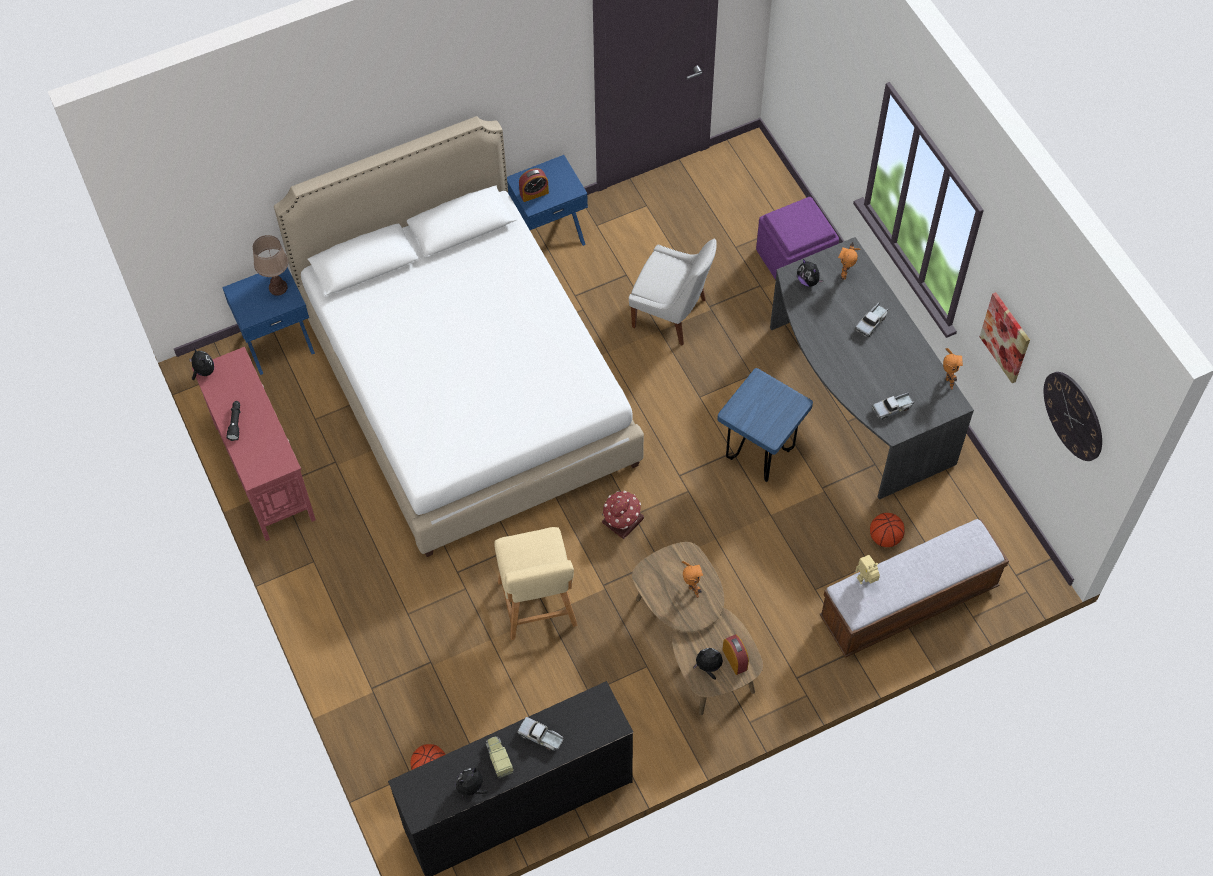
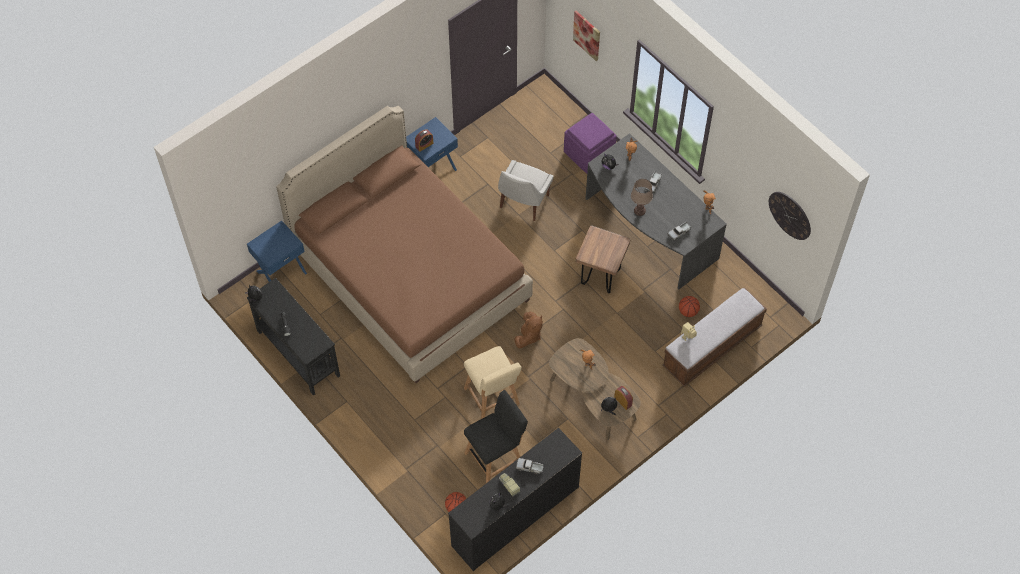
camera: 15 degrees left, 0 degrees up
(264, 470) = (298, 352): red console table -> black console table
(278, 287) = (282, 237): brown table lamp -> brown table lamp (639, 210)
(467, 386) = (409, 274): white bed -> brown bed
(516, 702) = (496, 457): none -> black chair
(622, 521) = (528, 336): toy house -> brown plush toy
(672, 314) = (523, 203): white chair -> white chair turned 105 degrees clockwise
(759, 454) = (600, 278): blue stool -> brown stool
(1005, 337) = (739, 177): picture -> picture (587, 35)

